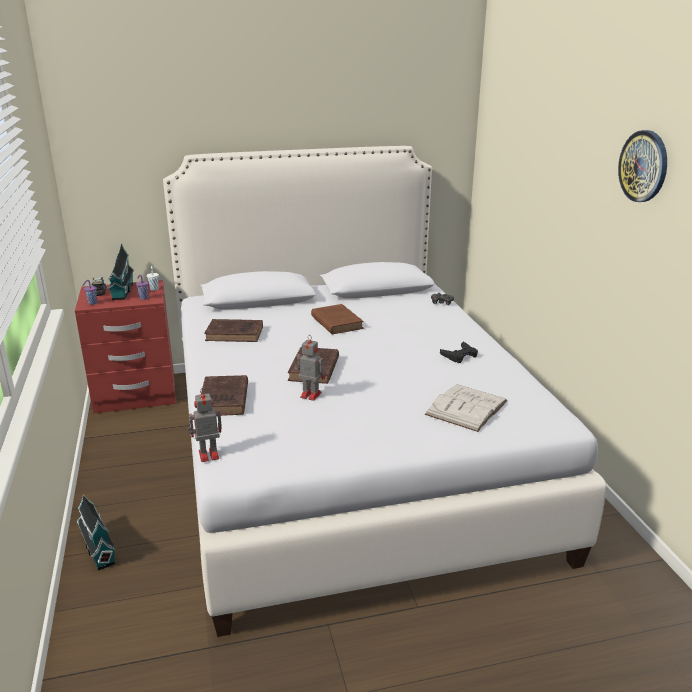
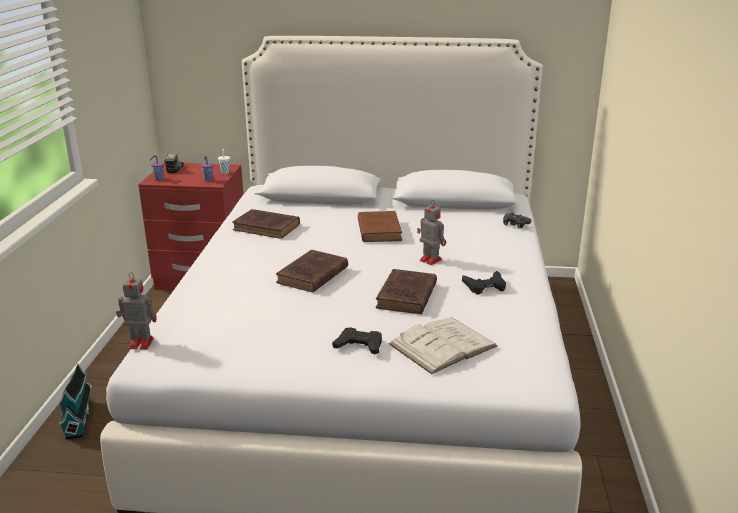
camera: 20 degrees right, 0 degrees up
(122, 292) = (194, 172): toy house -> none
(224, 400) = (200, 292): brown book -> brown book (406, 297)
(309, 394) = (284, 301): toy robot -> toy robot (429, 259)
(401, 420) = (359, 345): none -> black game controller
(643, 166) = (706, 75): wall clock -> none

